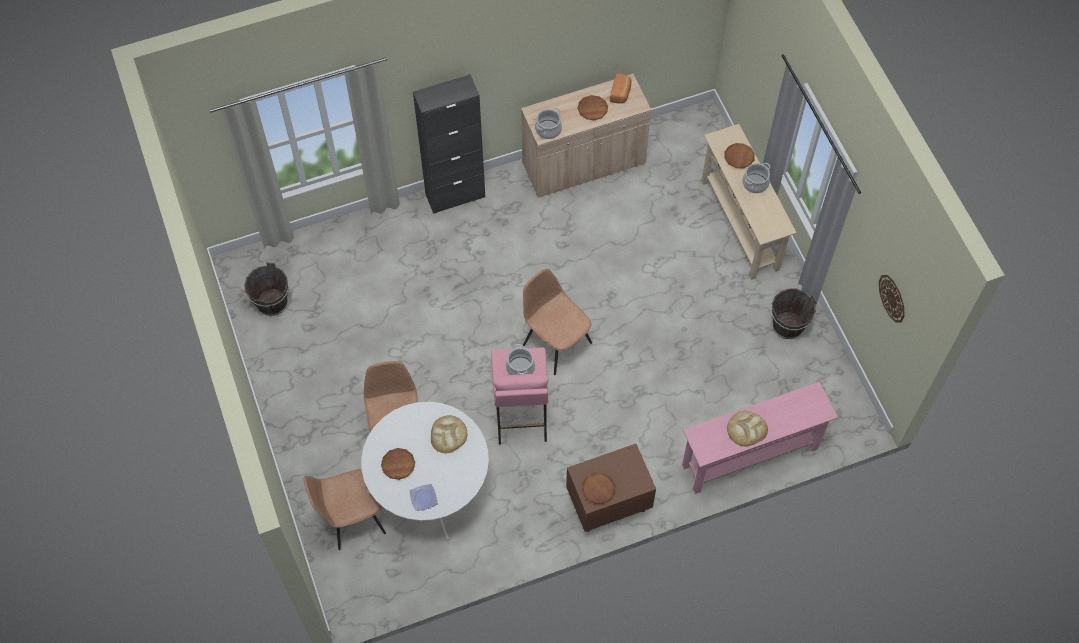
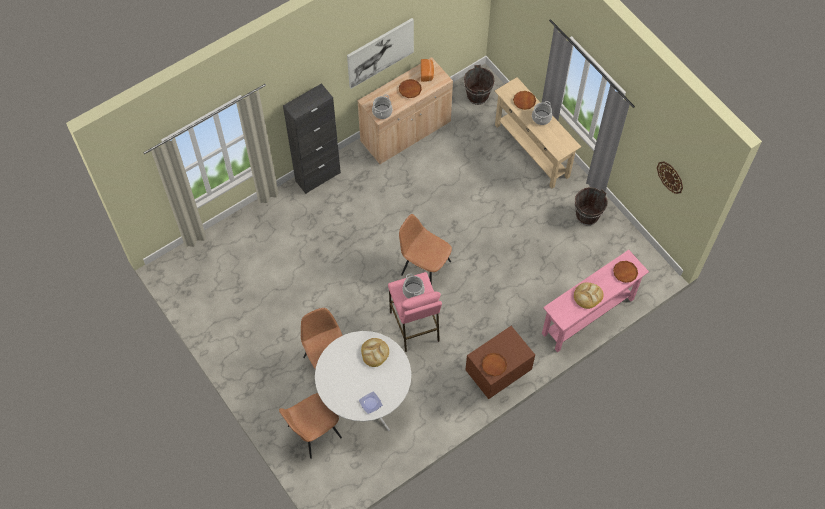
camera: 15 degrees left, 0 degrees up
(272, 303) = (204, 288): brown bucket -> brown bucket (478, 96)
(398, 464) = (344, 383): brown plate -> brown plate (625, 272)
(559, 52) = (380, 52): none -> picture

